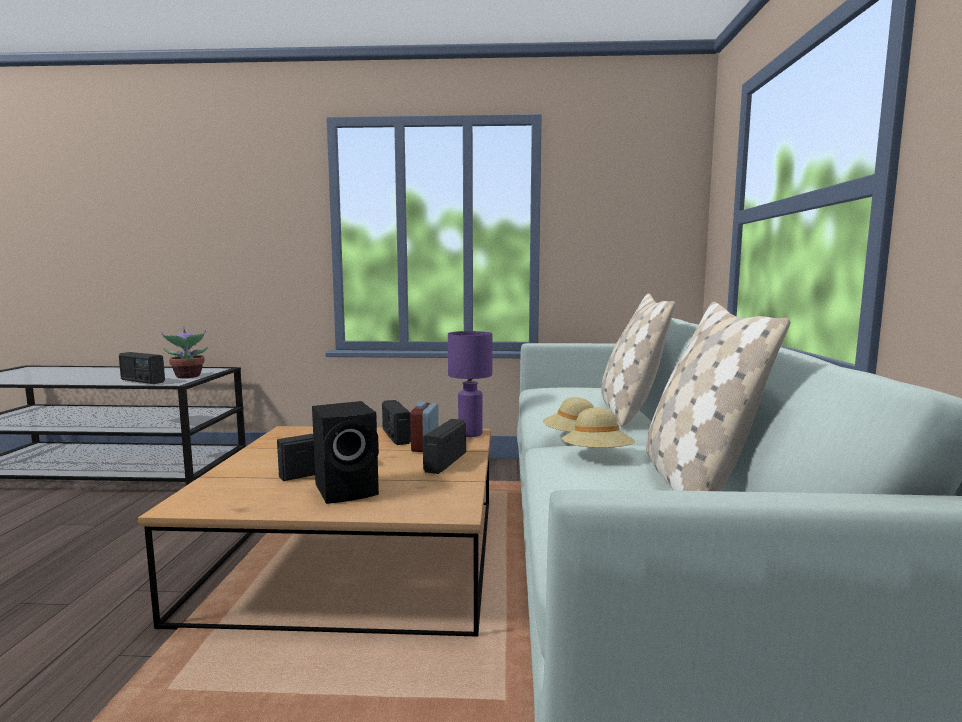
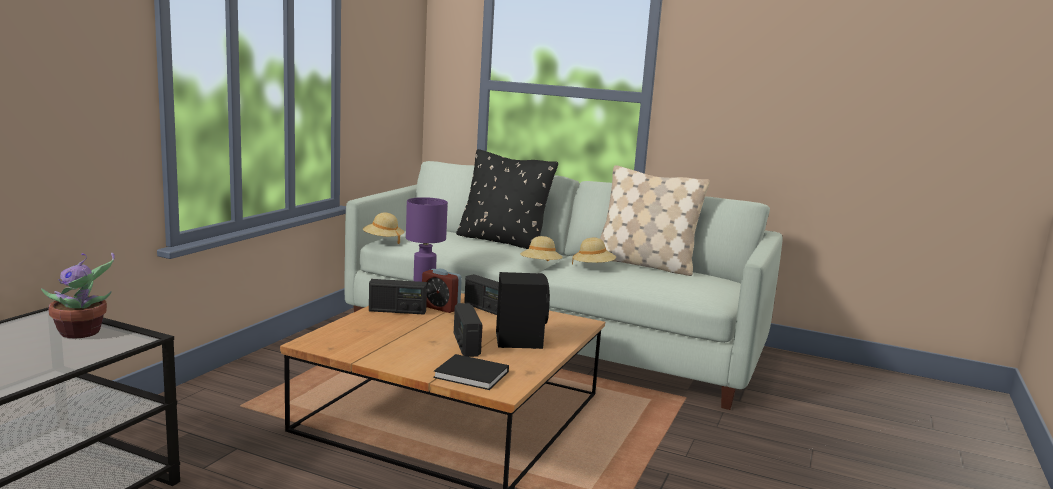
camera: 70 degrees left, 5 degrees up
(142, 381) = (72, 355): radio -> none
(224, 488) = (473, 375): none -> black book
(533, 386) = (383, 240): none -> beige hat
(629, 411) = (502, 241): beige pillow -> black pillow

